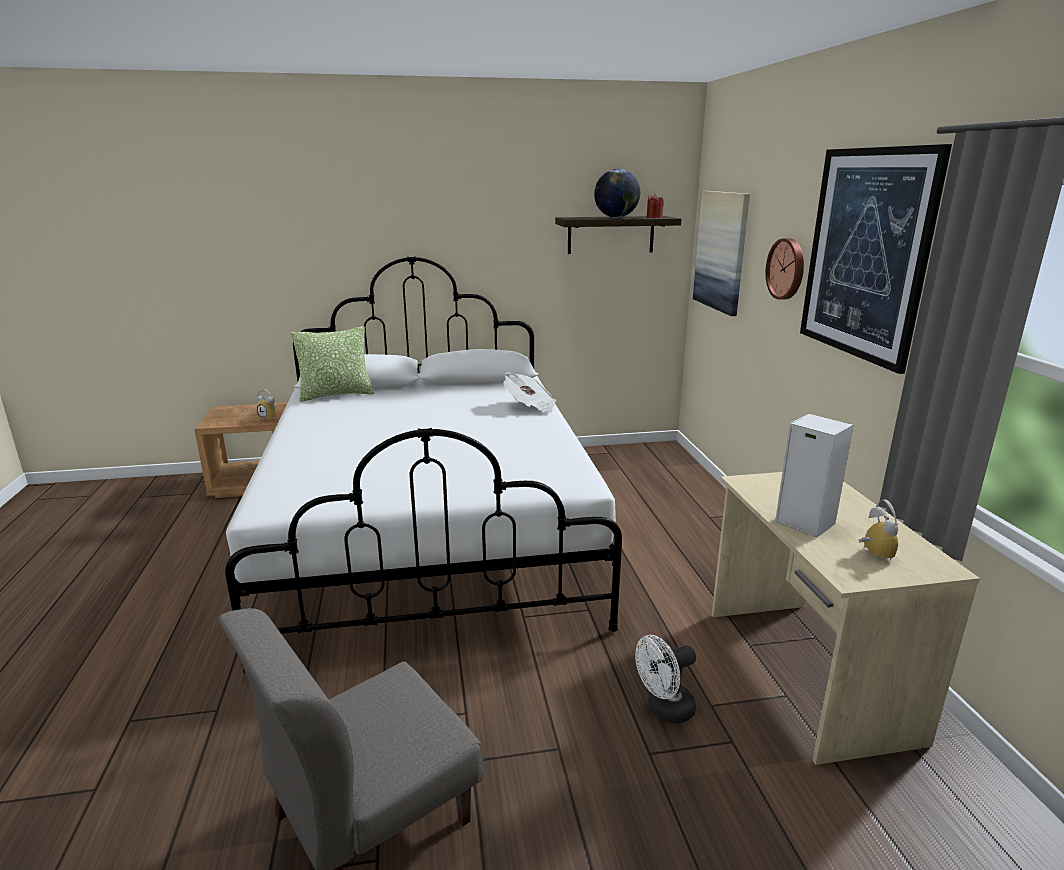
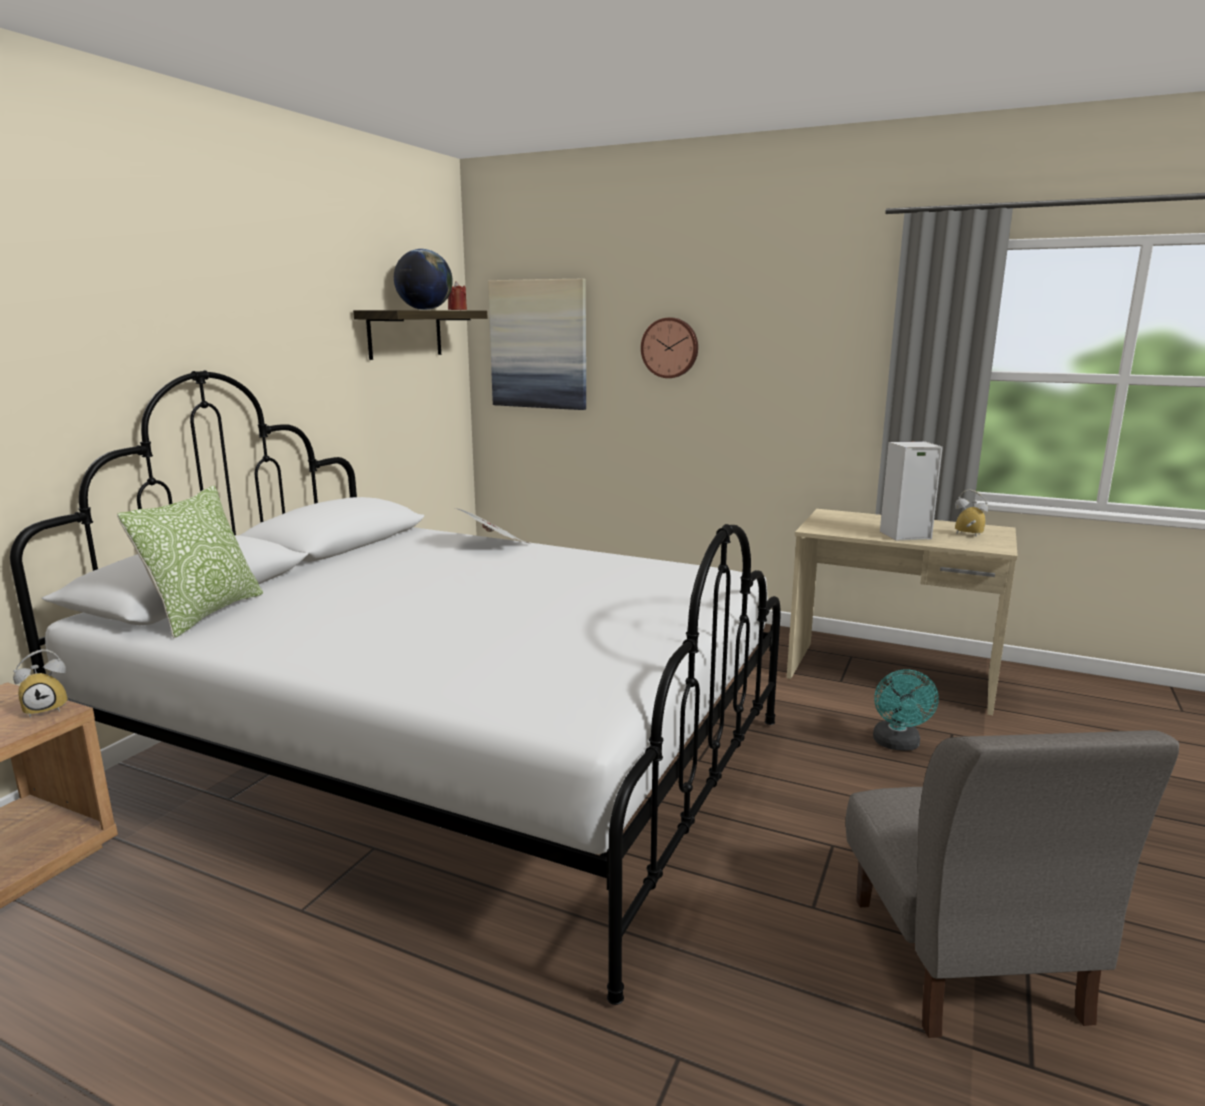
camera: 55 degrees left, 5 degrees down
(664, 710) = (897, 745): white fan -> turquoise fan
(865, 254) = (788, 320): picture -> none

